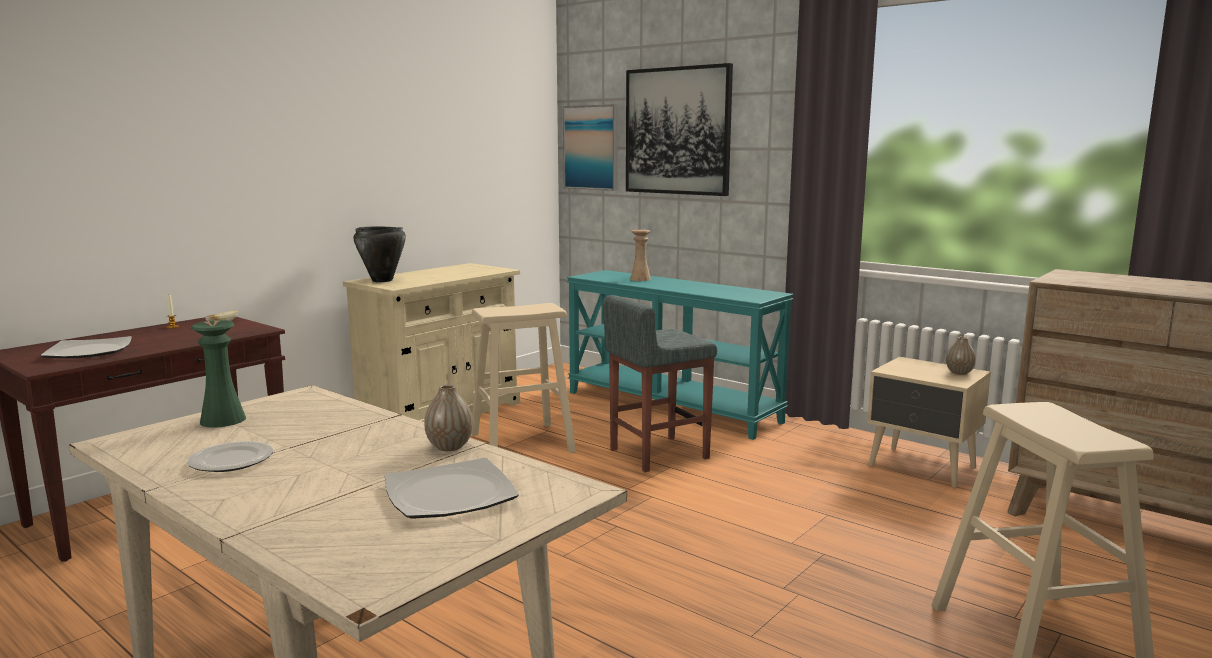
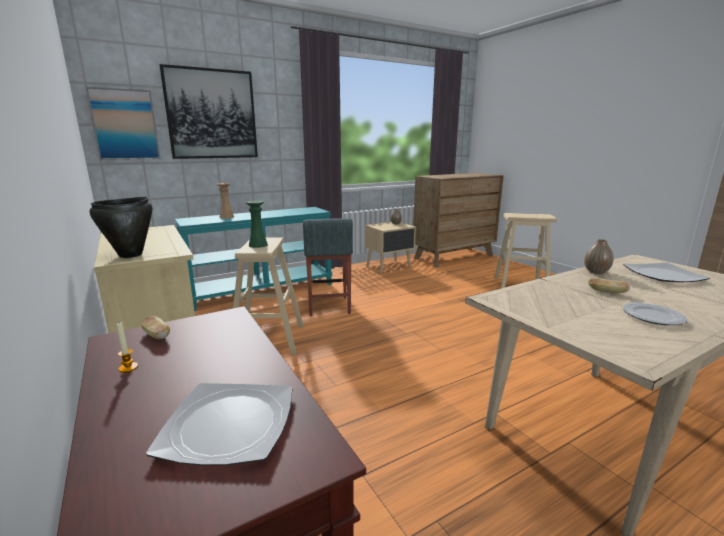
camera: 70 degrees left, 5 degrees up
(223, 420) = (565, 322): green vase -> green vase (258, 245)
(336, 446) = (607, 292): none -> bread

